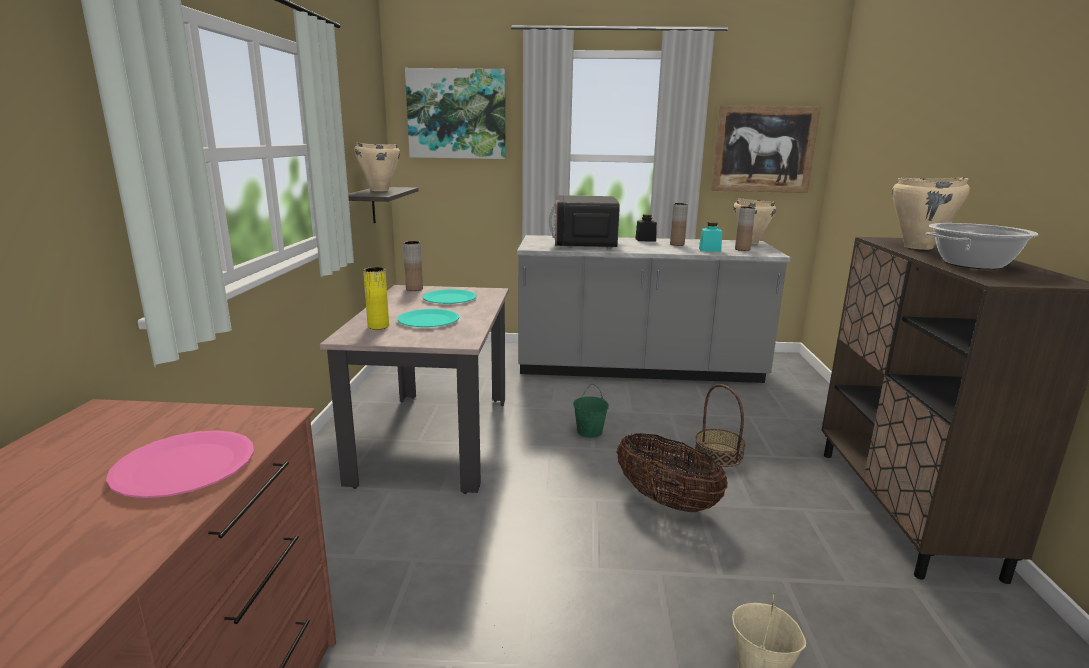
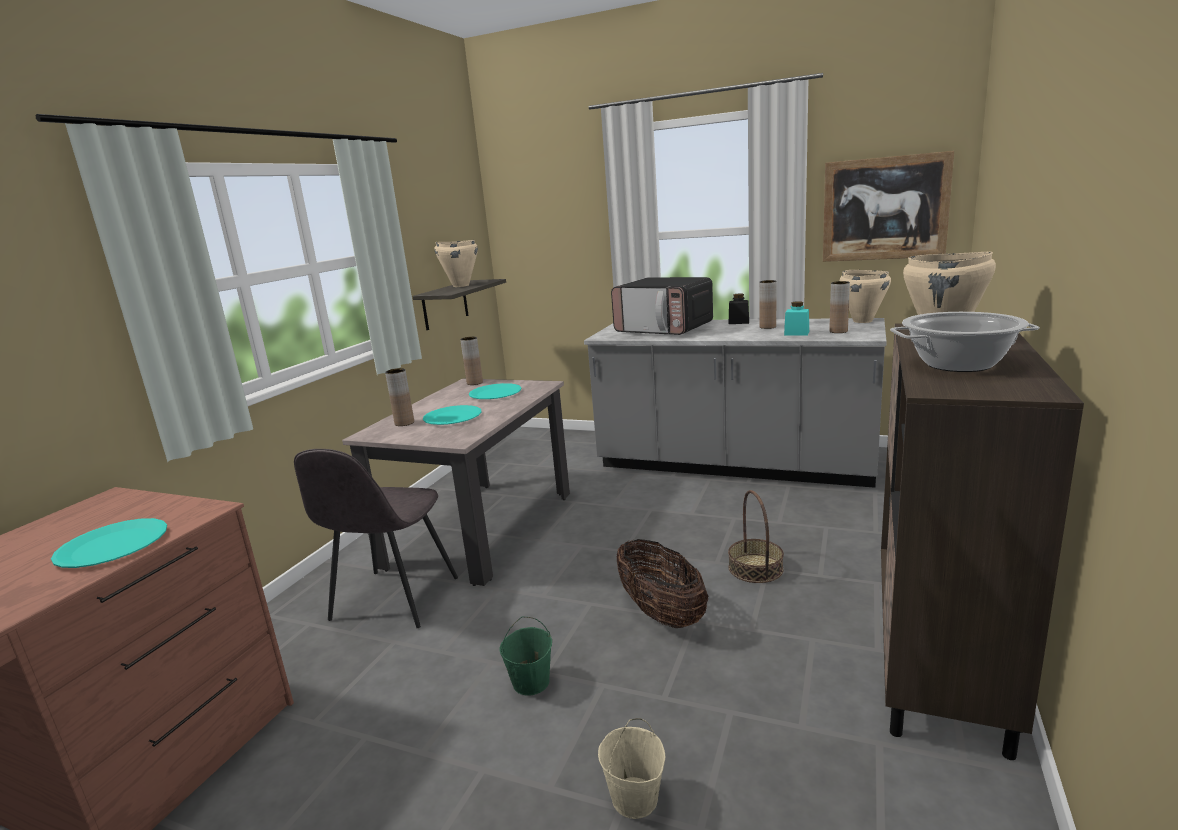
camera: 20 degrees right, 0 degrees up
(184, 466) = (112, 545): pink plate -> turquoise plate
(378, 326) = (404, 423): yellow vase -> brown vase
(384, 517) = (393, 600): none -> grey chair
(457, 114) = (548, 201): picture -> none
(584, 243) = (664, 329): microwave -> microwave turned 75 degrees counterclockwise
(589, 432) = (632, 533): green bucket -> green bucket (531, 682)

